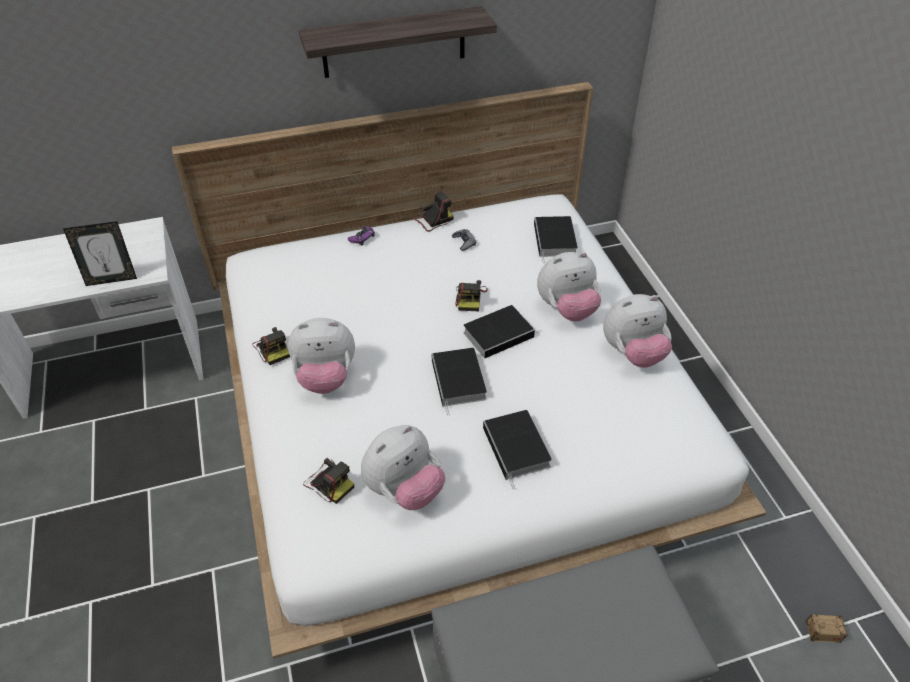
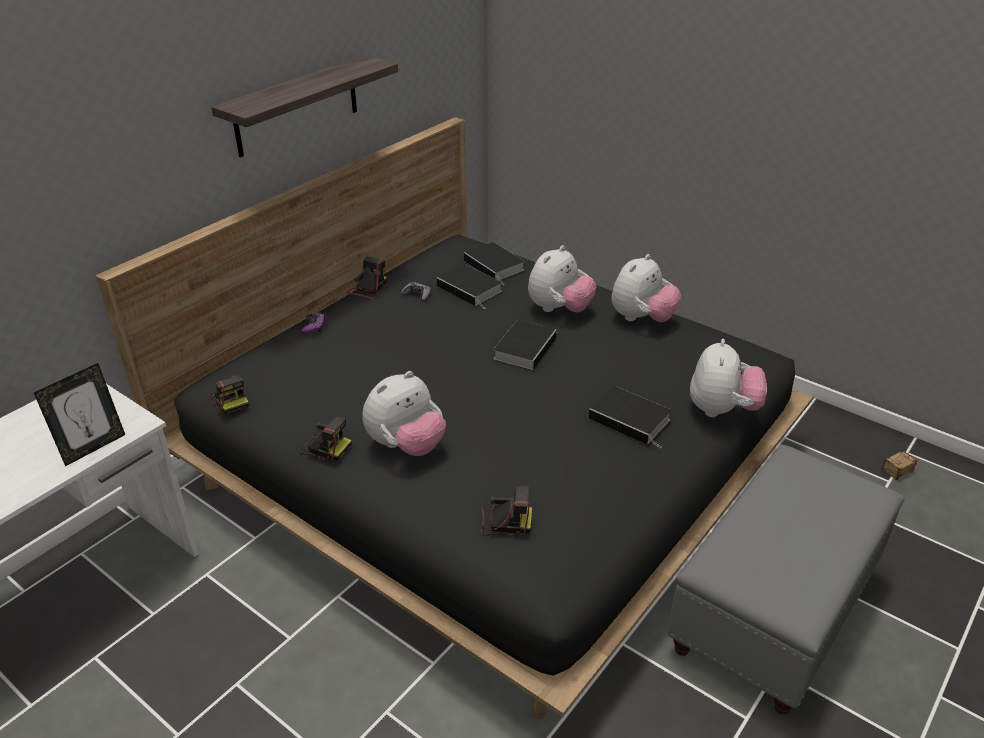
camera: 35 degrees left, 10 degrees down
(404, 489) = (575, 493): plush toy -> plush toy (722, 410)
(455, 414) = (492, 461): white bed -> black bed
(459, 381) = (531, 395): book -> book (471, 289)
(470, 298) = (470, 332): camera -> camera (231, 399)

